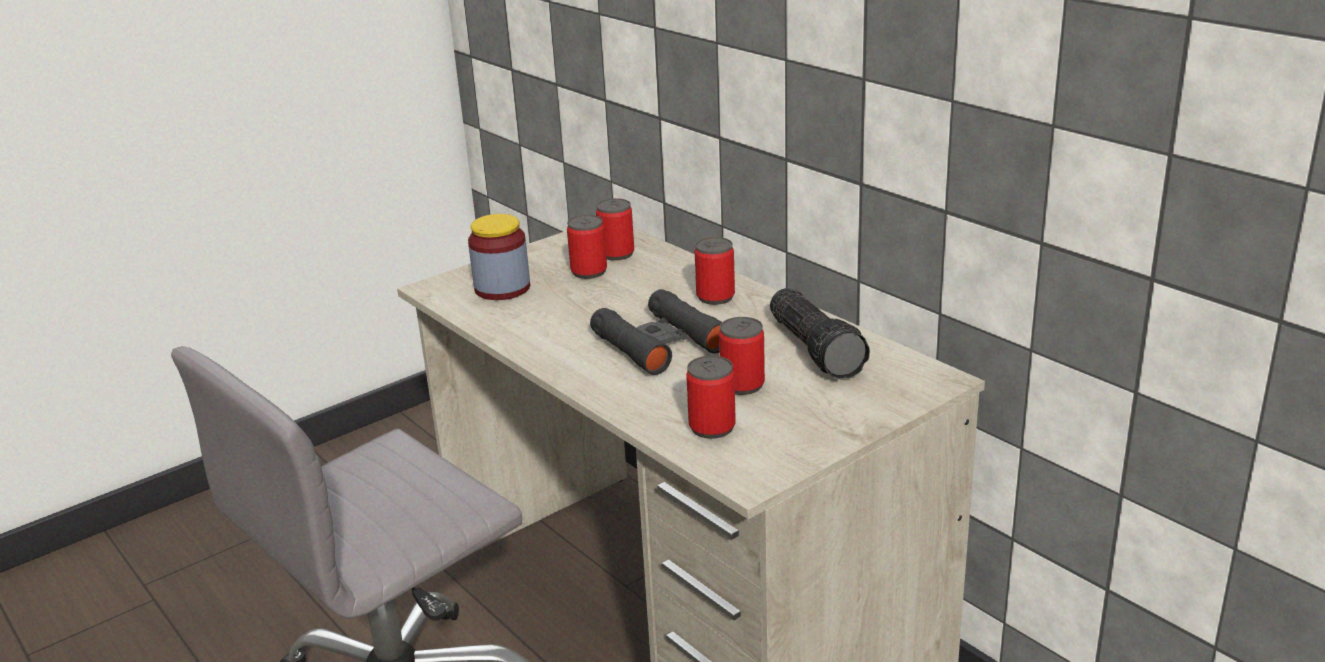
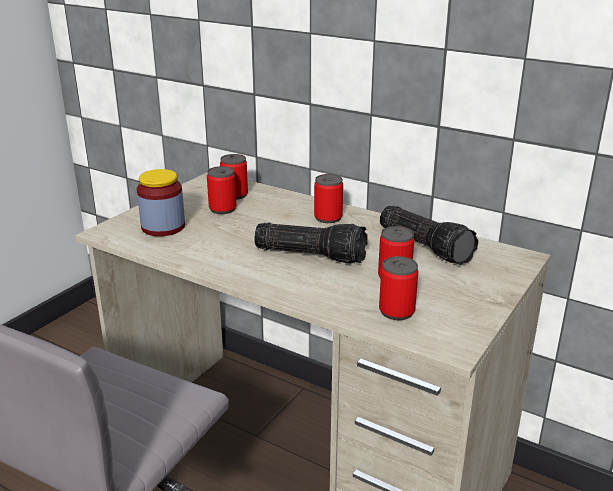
camera: 20 degrees left, 0 degrees up
(659, 343) = (311, 254): black binoculars -> flashlight

